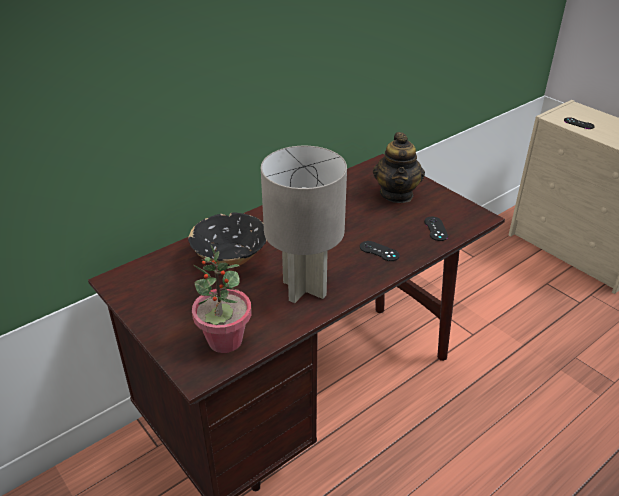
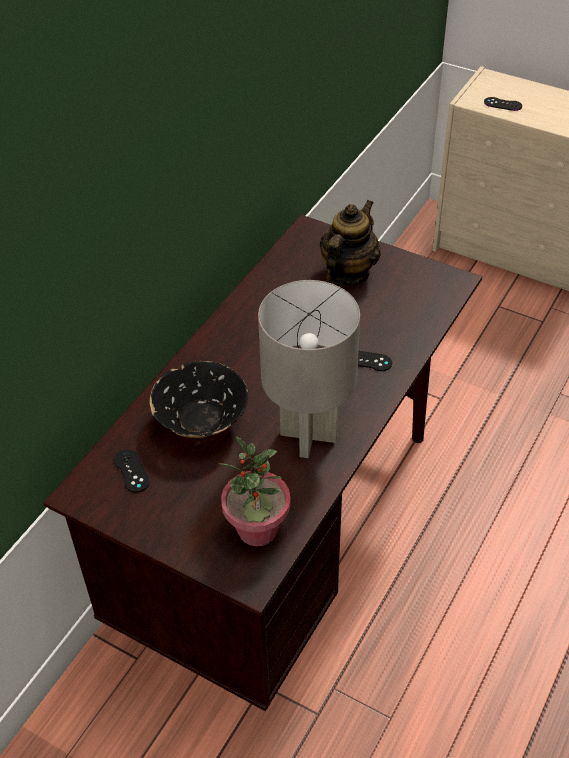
camera: 20 degrees left, 10 degrees up
(397, 194) = (347, 273): teapot -> teapot turned 135 degrees counterclockwise
(435, 229) = (414, 311): black game controller -> black game controller (131, 471)

